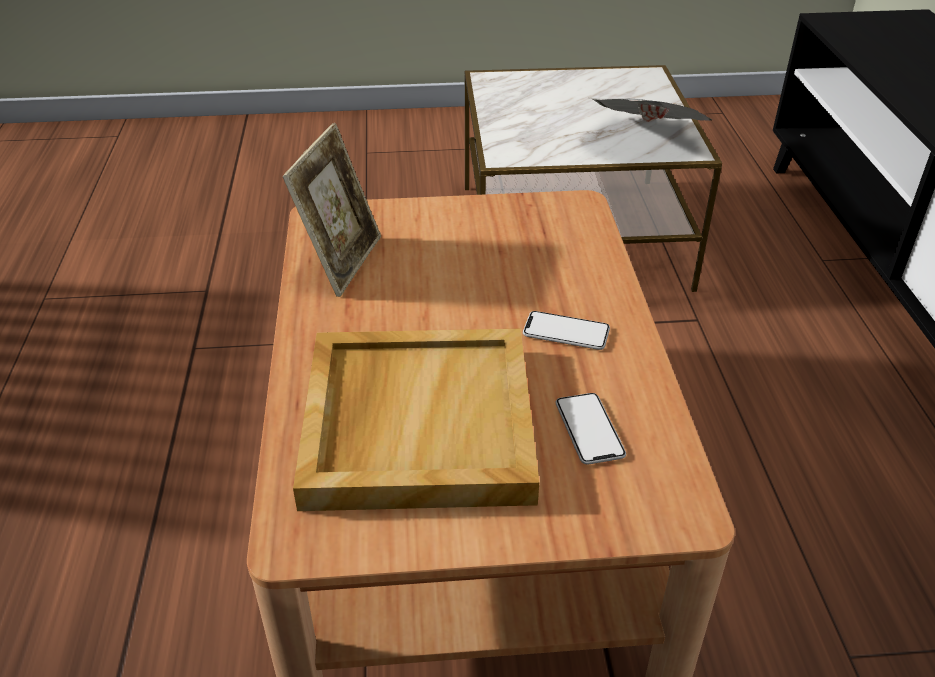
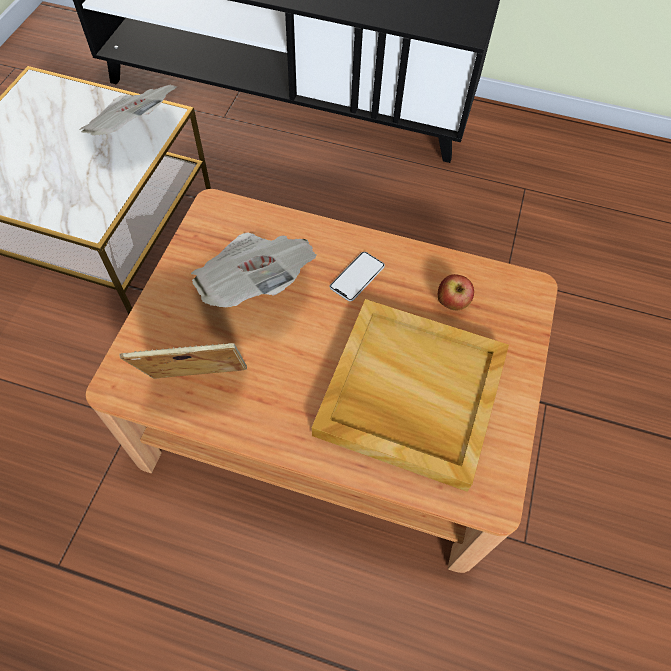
camera: 70 degrees left, 20 degrees up
(341, 262) = (199, 387): picture frame -> picture frame turned 45 degrees counterclockwise
(495, 259) = (254, 284): none -> newspaper
(589, 429) = (452, 303): phone -> apple

